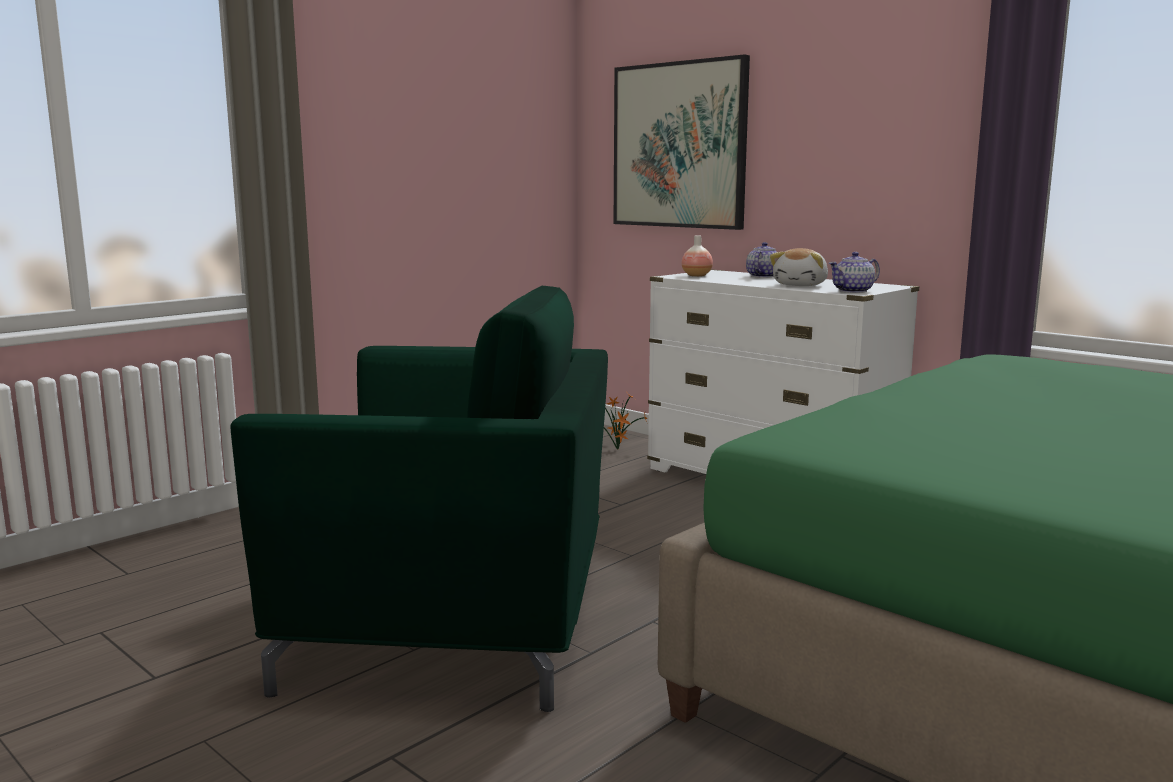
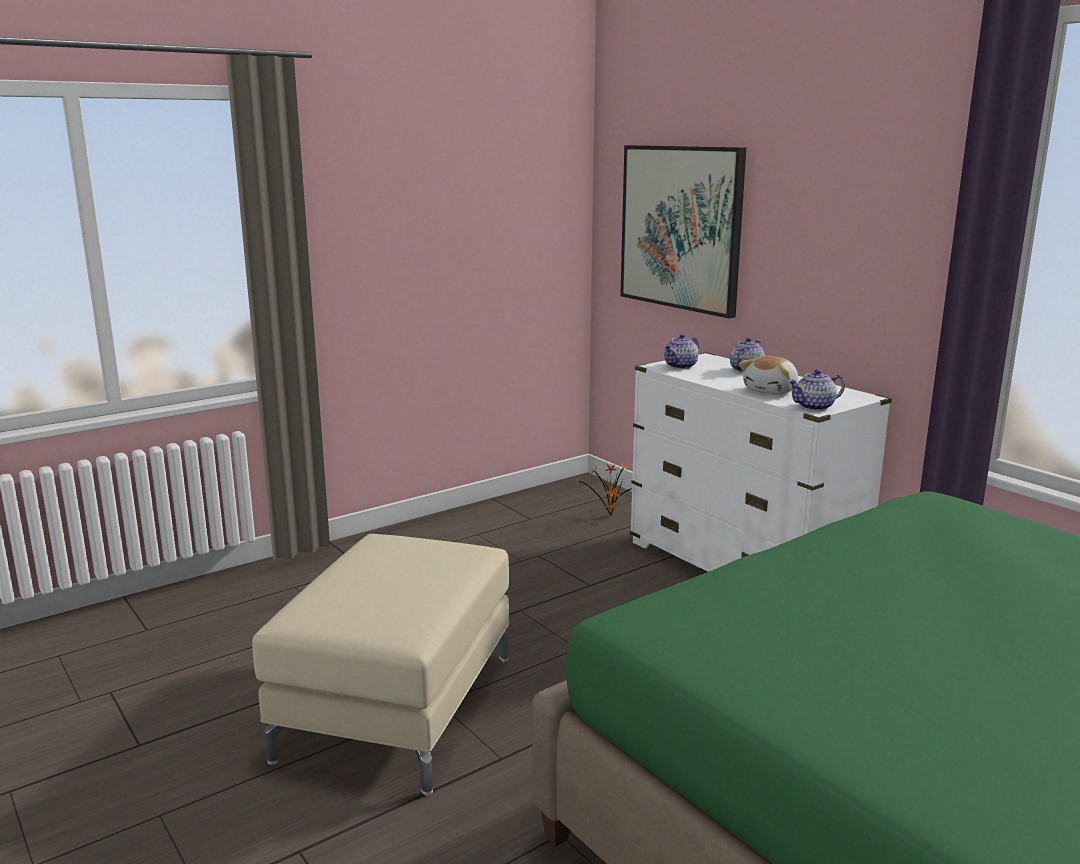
camera: 10 degrees right, 5 degrees up
(457, 618) = (399, 707): green armchair -> beige ottoman
(696, 276) = (681, 366): vase -> teapot

